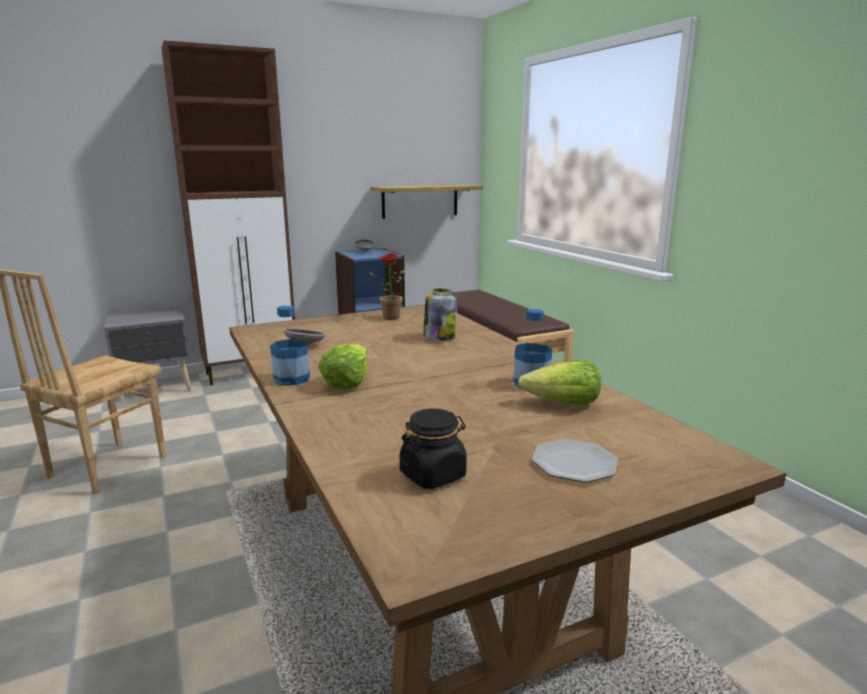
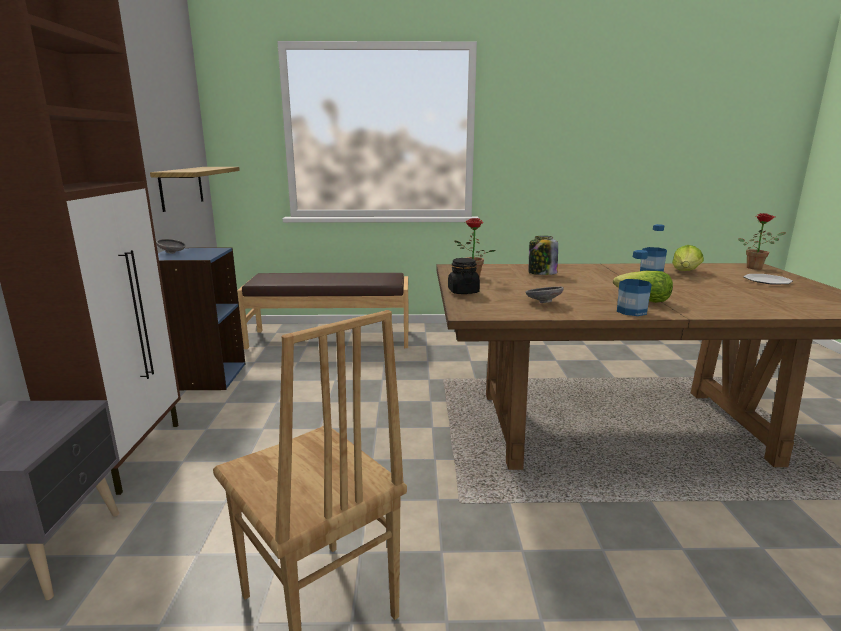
camera: 65 degrees left, 0 degrees up
(433, 475) = (793, 300): black jar -> black jar (463, 291)
(705, 462) = (756, 267): none -> potted plant

